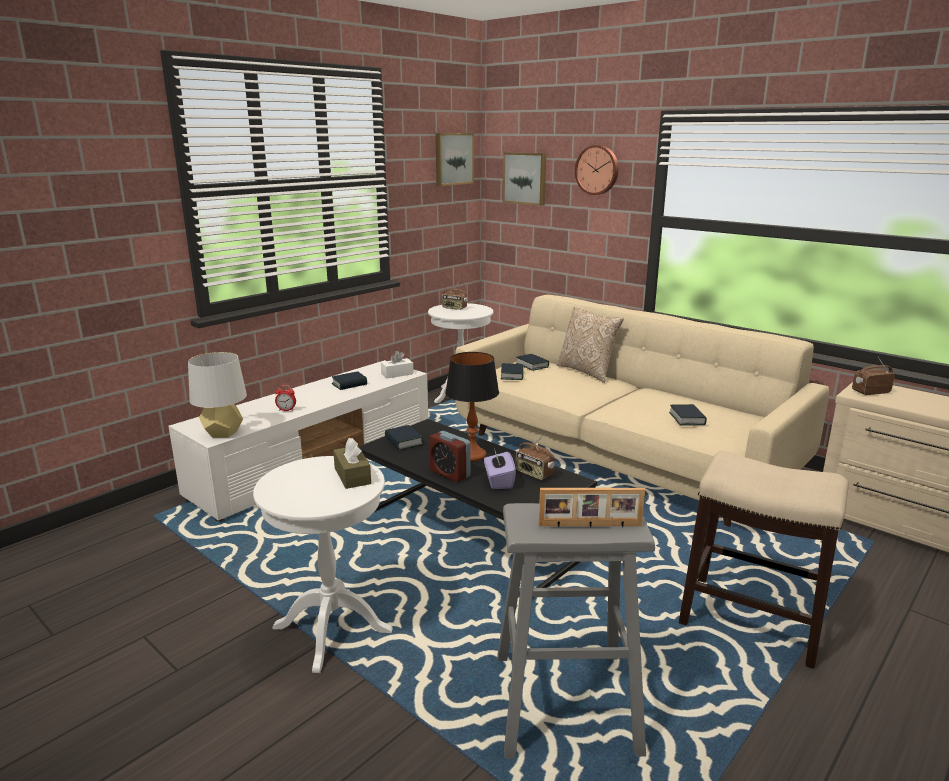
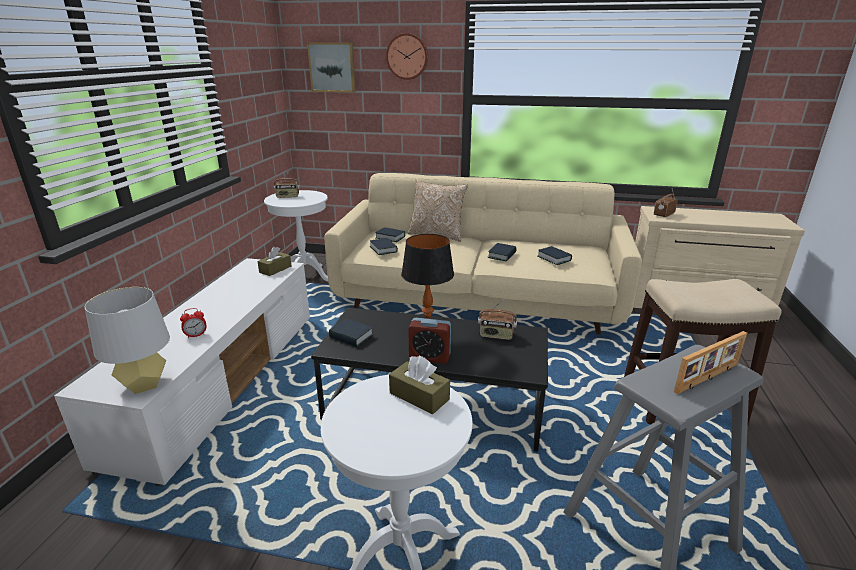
camera: 30 degrees left, 5 degrees up
(349, 384) = (237, 290): book -> book (502, 255)
(397, 374) = (275, 269): white tissue box -> brown tissue box
(453, 159) = (260, 49): picture -> none
(498, 481) = (477, 351): purple tissue box -> none

